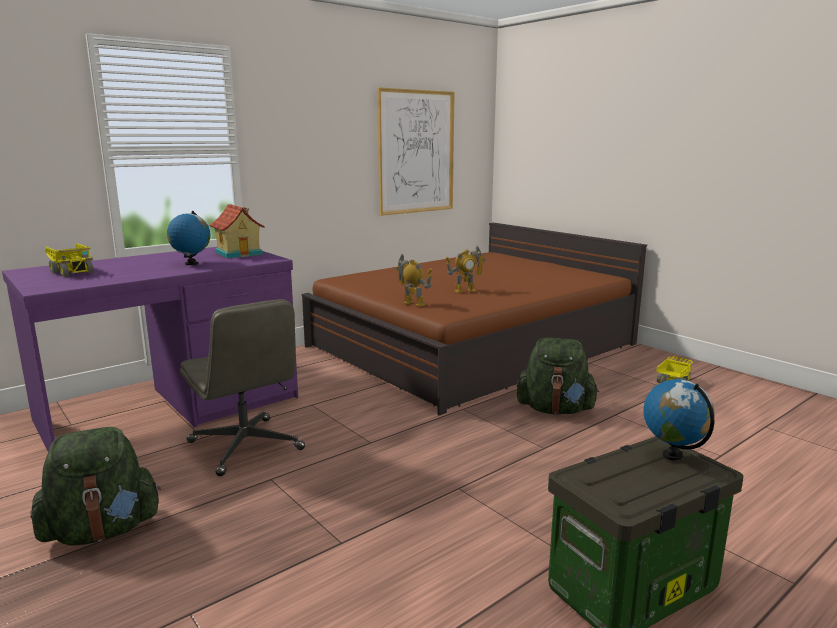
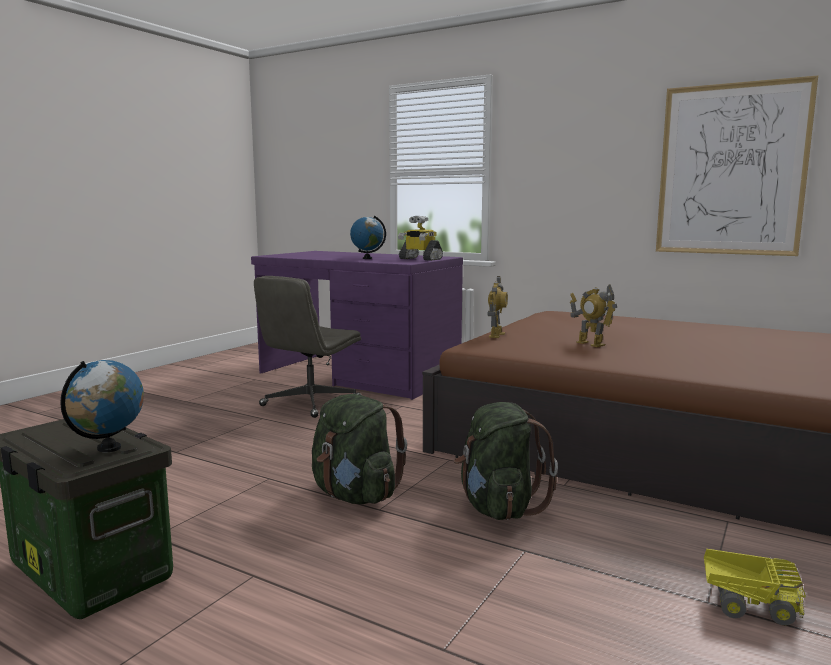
camera: 70 degrees right, 5 degrees down
(72, 272) = (318, 254): toy truck -> none
(102, 531) = (188, 397): green backpack -> green backpack (355, 495)
(240, 253) = (419, 259): toy house -> toy robot

